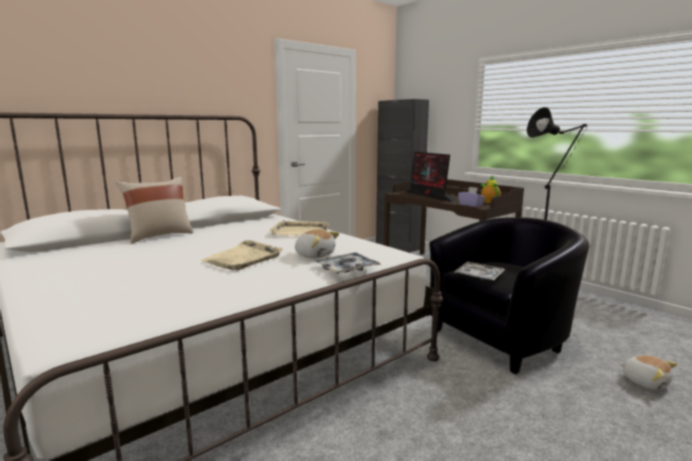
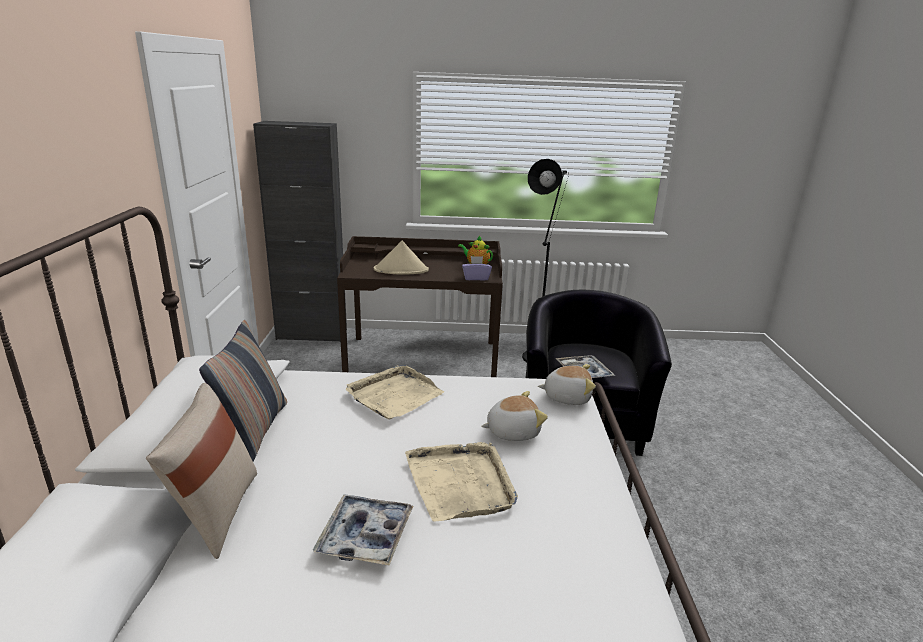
camera: 50 degrees left, 10 degrees up
(224, 225) = (254, 430): none -> pillow
(346, 269) = (586, 436): tray -> tray (365, 536)
(430, 196) = (401, 270): monitor -> beige hat
(645, 382) = (698, 414): plush toy -> plush toy (567, 397)

